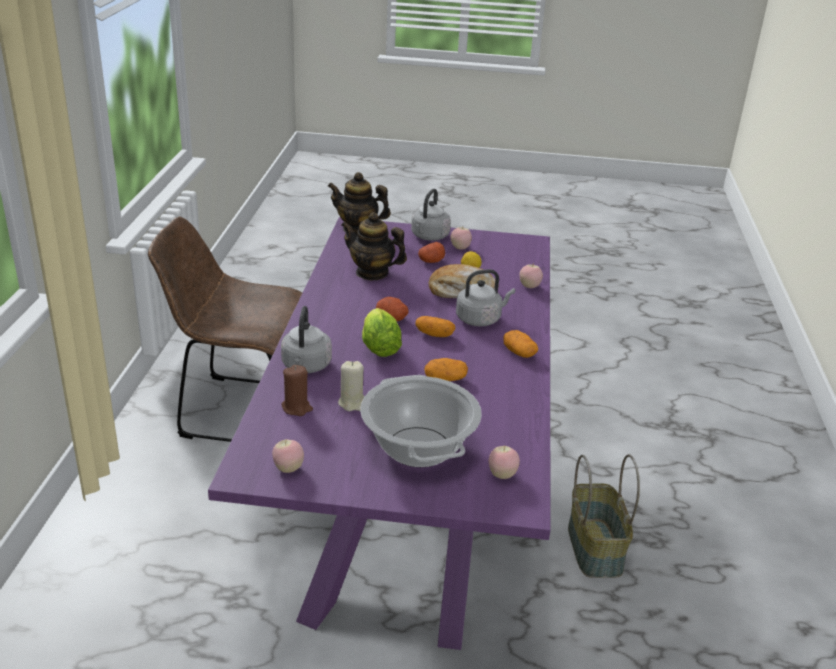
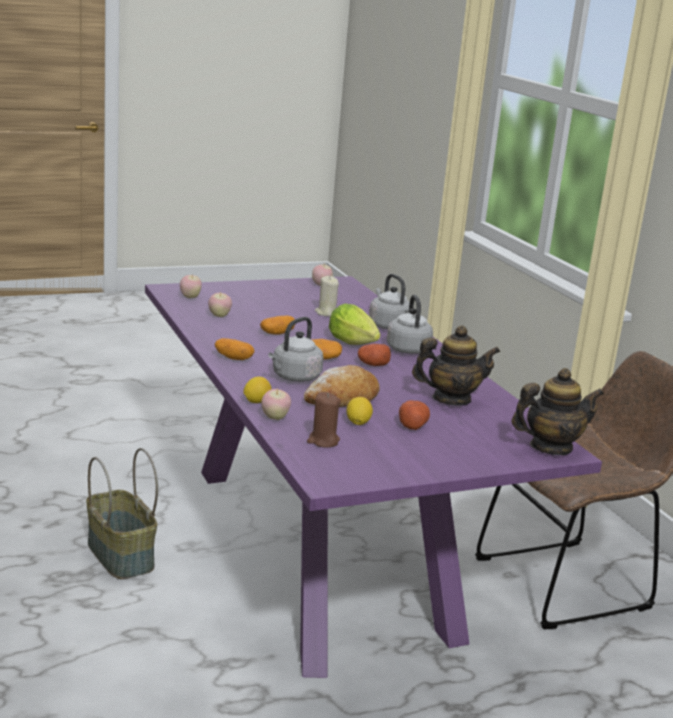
camera: 150 degrees right, 10 degrees down
(297, 408) = (358, 306): brown candle -> brown candle (323, 441)
(419, 448) = (255, 301): cooking pot -> none
(429, 237) = (458, 456): grey kettle -> grey kettle (407, 348)
(460, 248) = (403, 449): apple -> apple (219, 316)
(533, 303) = (256, 401): none -> lemon

